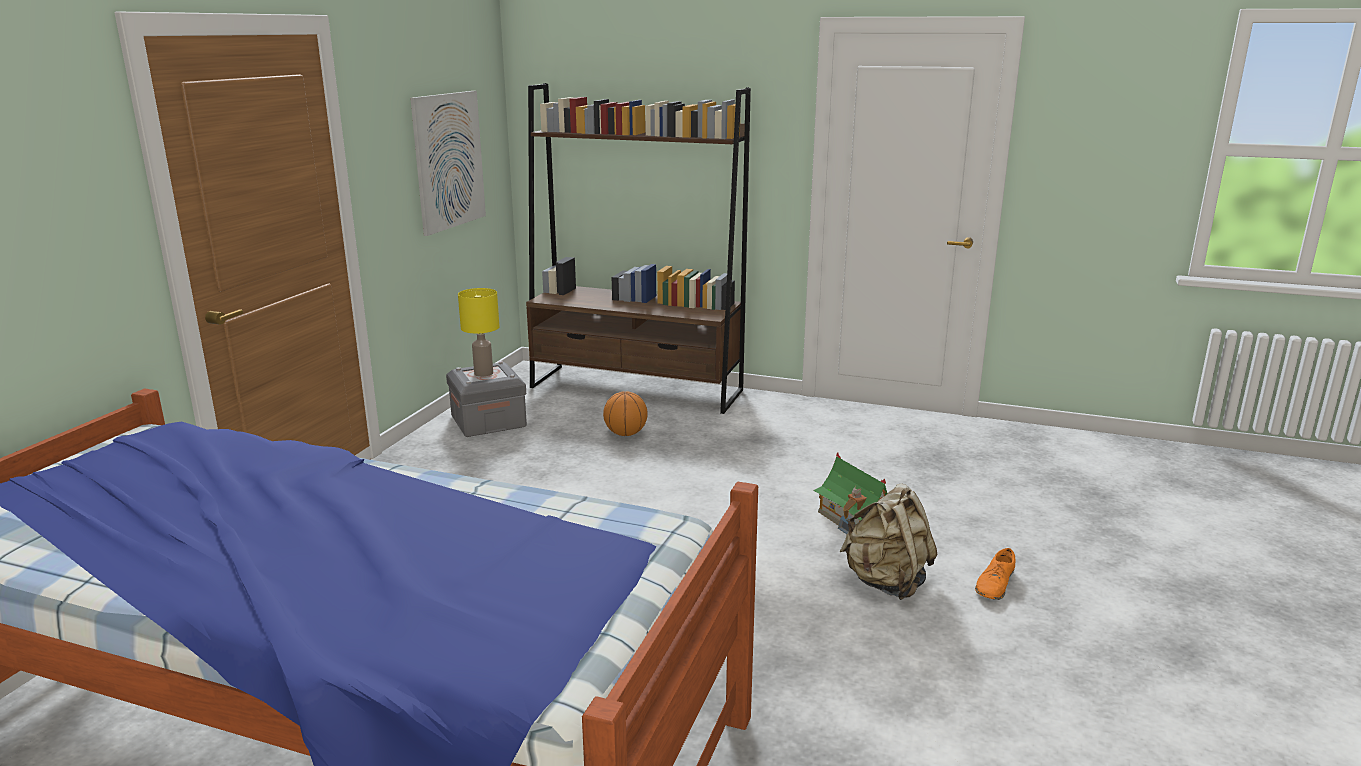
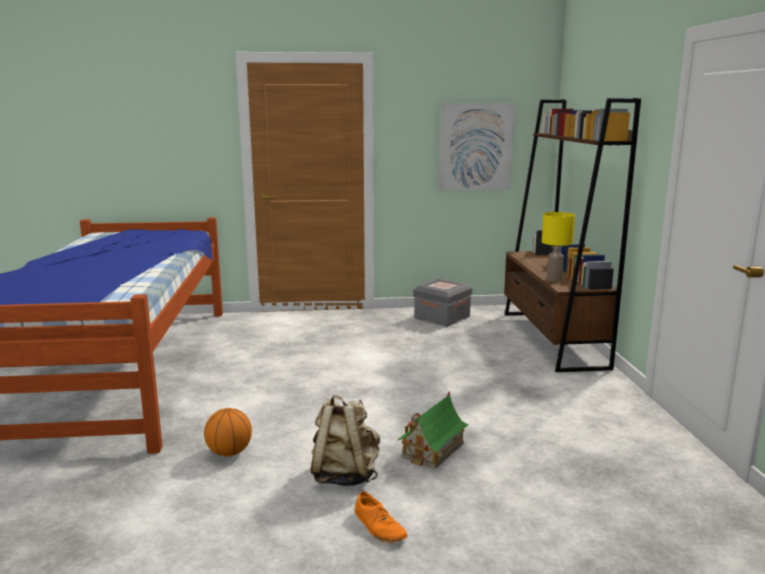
camera: 65 degrees right, 5 degrees down
(484, 373) = (443, 285): yellow table lamp -> yellow table lamp (554, 280)
(625, 434) = (475, 351): basketball -> basketball (229, 452)
(995, 584) = (379, 527): orange shoe -> orange shoe turned 135 degrees counterclockwise

